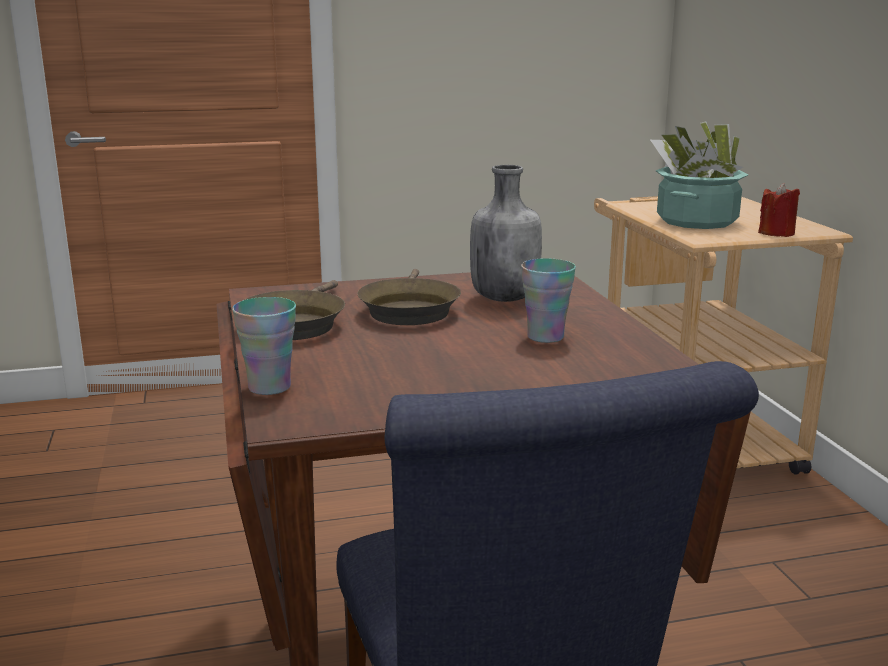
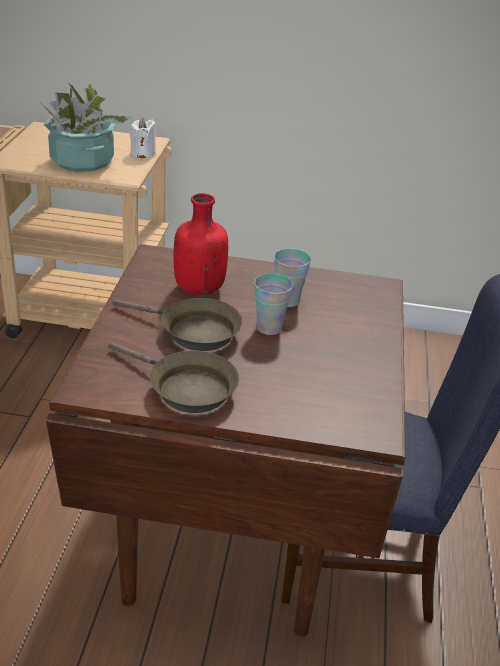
camera: 70 degrees left, 15 degrees up
(269, 387) = (315, 428): cup -> cup (269, 328)
(504, 298) = (198, 288): grey bottle -> red bottle
(776, 233) = (143, 153): red candle -> white candle

